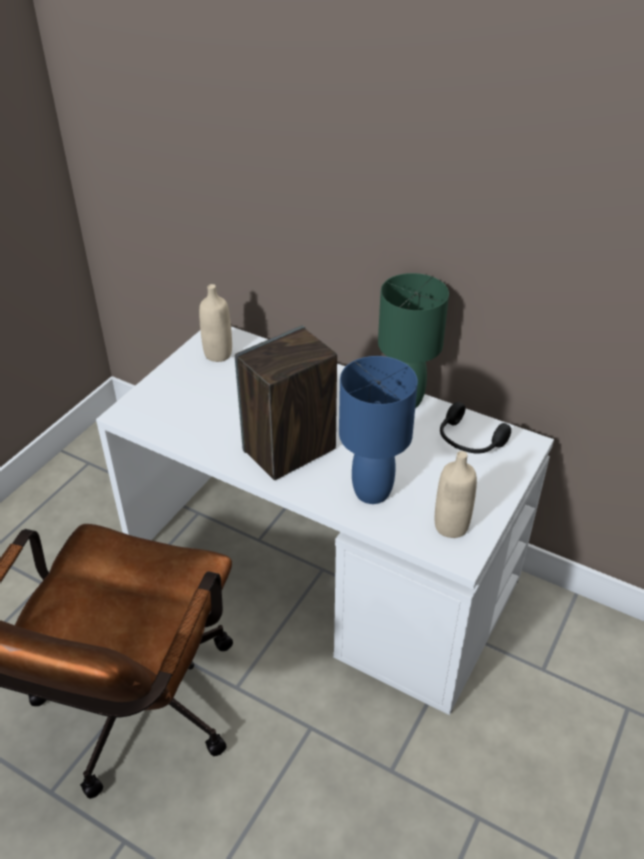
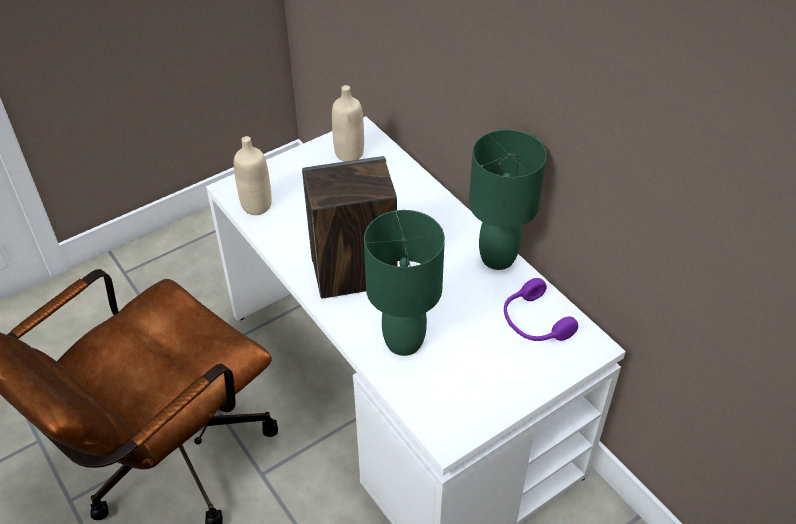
camera: 25 degrees right, 5 degrees up
(371, 492) = (403, 341): blue table lamp -> green table lamp
(451, 526) = (457, 404): beige bottle -> beige bottle (256, 206)
(469, 441) = (533, 322): black headphones -> purple headphones

